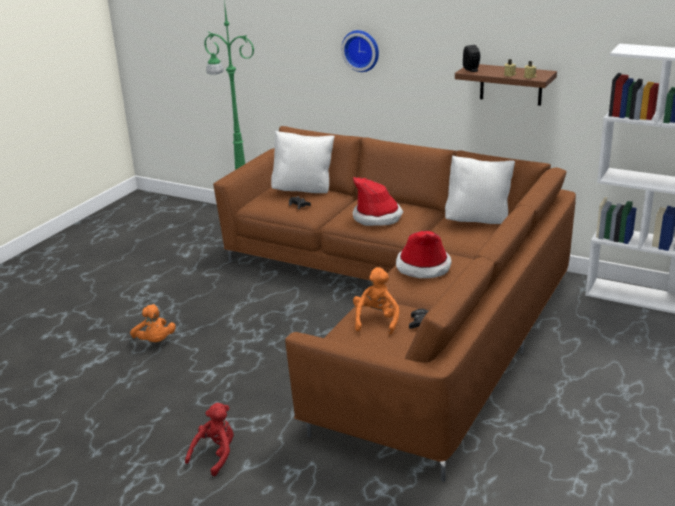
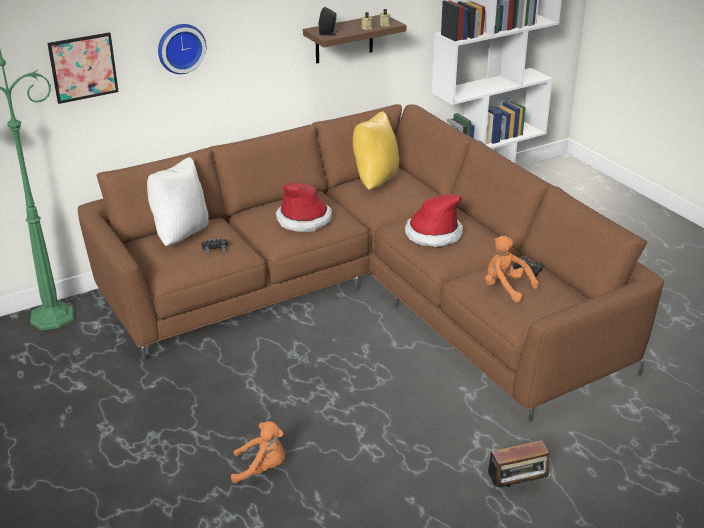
camera: 60 degrees left, 5 degrees up
(215, 455) = (517, 487): red plush toy -> radio
(292, 45) = (83, 67): none -> picture
(478, 221) = (374, 181): white pillow -> yellow pillow

